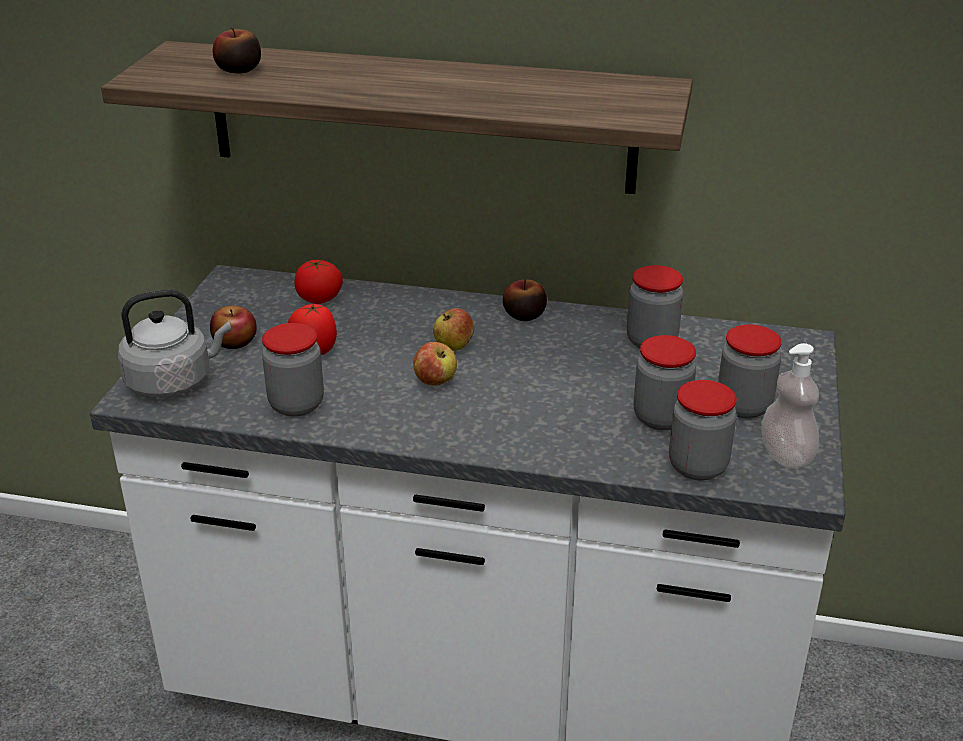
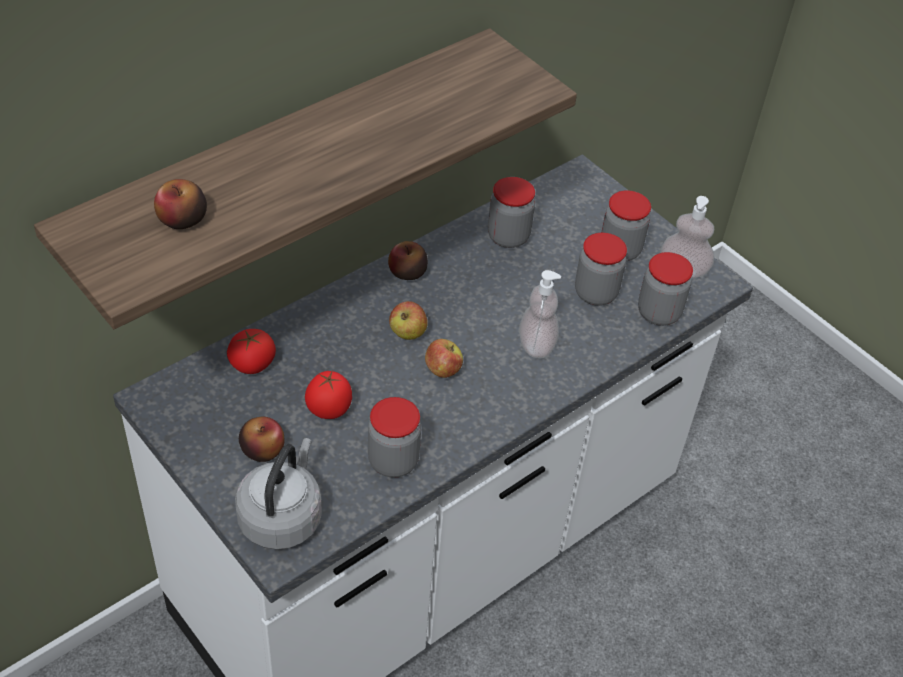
camera: 55 degrees left, 15 degrees up
(540, 415) = (536, 345): none -> soap dispenser

